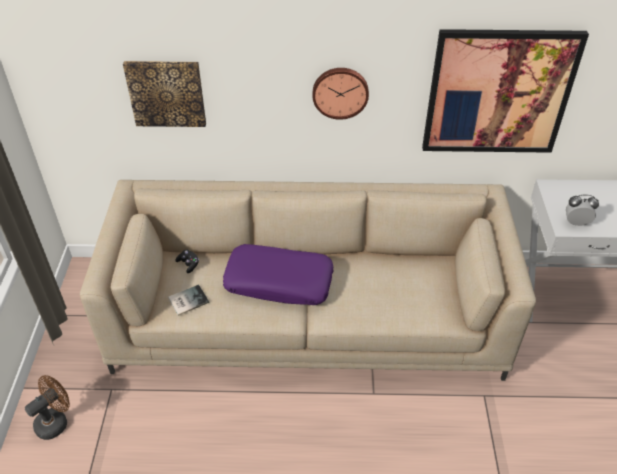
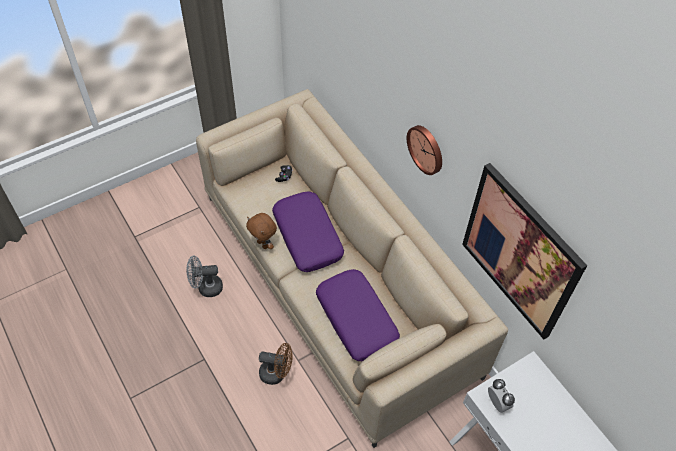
camera: 55 degrees right, 10 degrees up
(56, 421) = (159, 195): brown fan -> brown fan (277, 373)
(166, 93) = (341, 56): picture -> none
(187, 300) = (253, 194): book -> none
(223, 435) = (206, 287): none -> grey fan
(256, 323) = (263, 244): none -> brown plush toy
(404, 291) = (357, 319): none -> purple pillow

